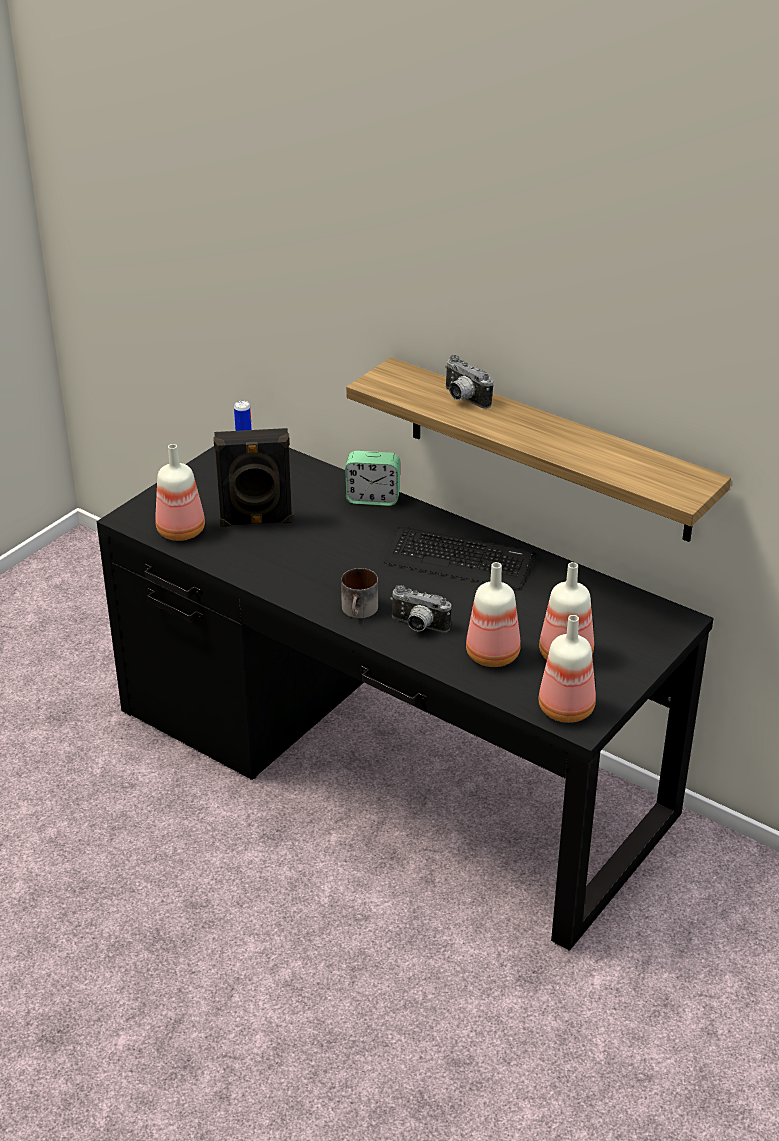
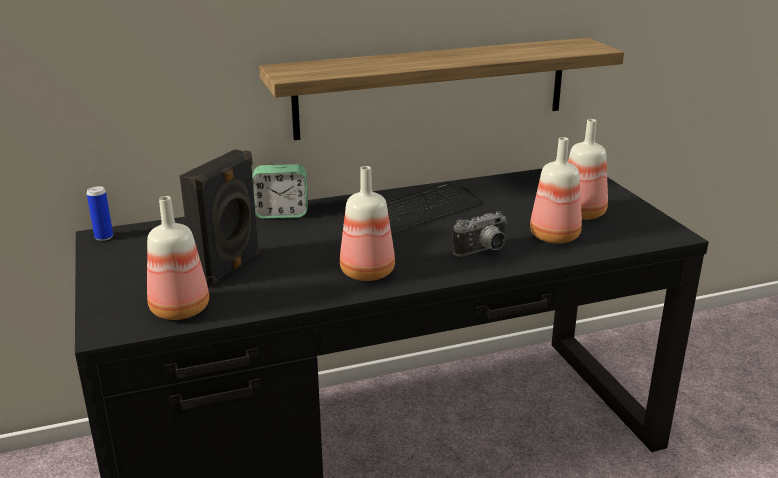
camera: 55 degrees left, 10 degrees down
(360, 611) = (431, 266): mug -> none
(373, 498) = (281, 213): alarm clock -> alarm clock turned 45 degrees clockwise
(463, 399) = (369, 62): camera -> none
(566, 708) = (648, 233): bottle -> bottle (366, 272)

